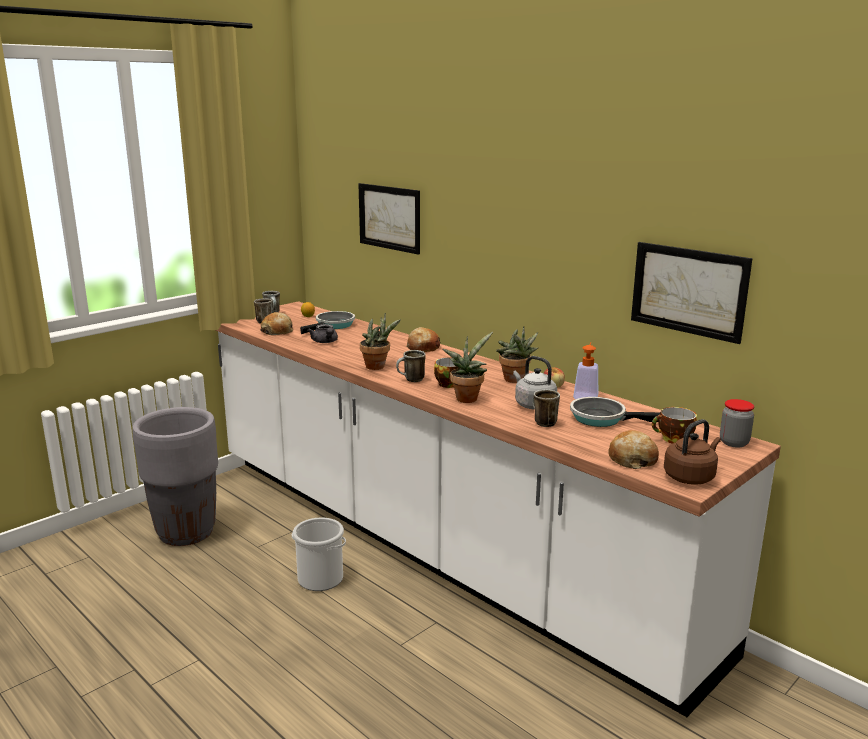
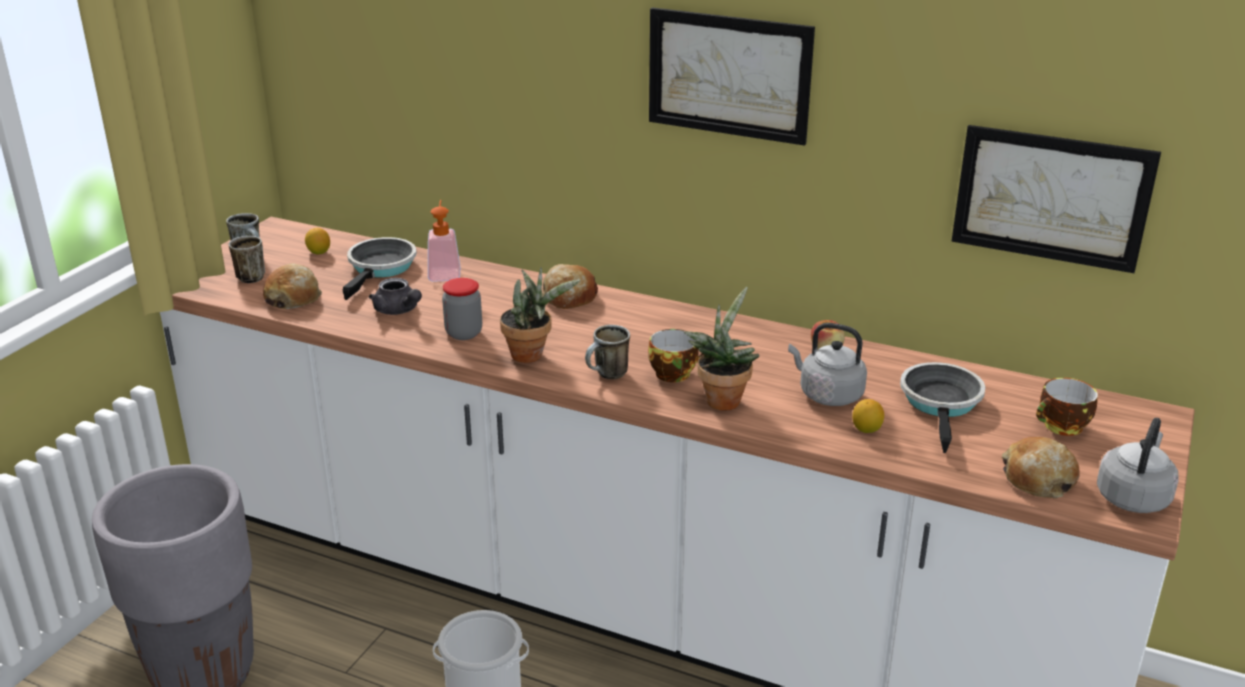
camera: 20 degrees left, 10 degrees up
(389, 217) = (467, 75): picture -> picture (729, 75)
(515, 380) = (763, 346): potted plant -> none
(542, 422) = (866, 429): mug -> lemon
(586, 395) = (884, 359): soap dispenser -> soap dispenser (444, 272)
(602, 418) = (941, 403): frying pan -> frying pan turned 105 degrees clockwise
(690, 477) = (1133, 496): brown kettle -> grey kettle
(734, 443) = (1138, 417): jar -> jar (464, 333)

